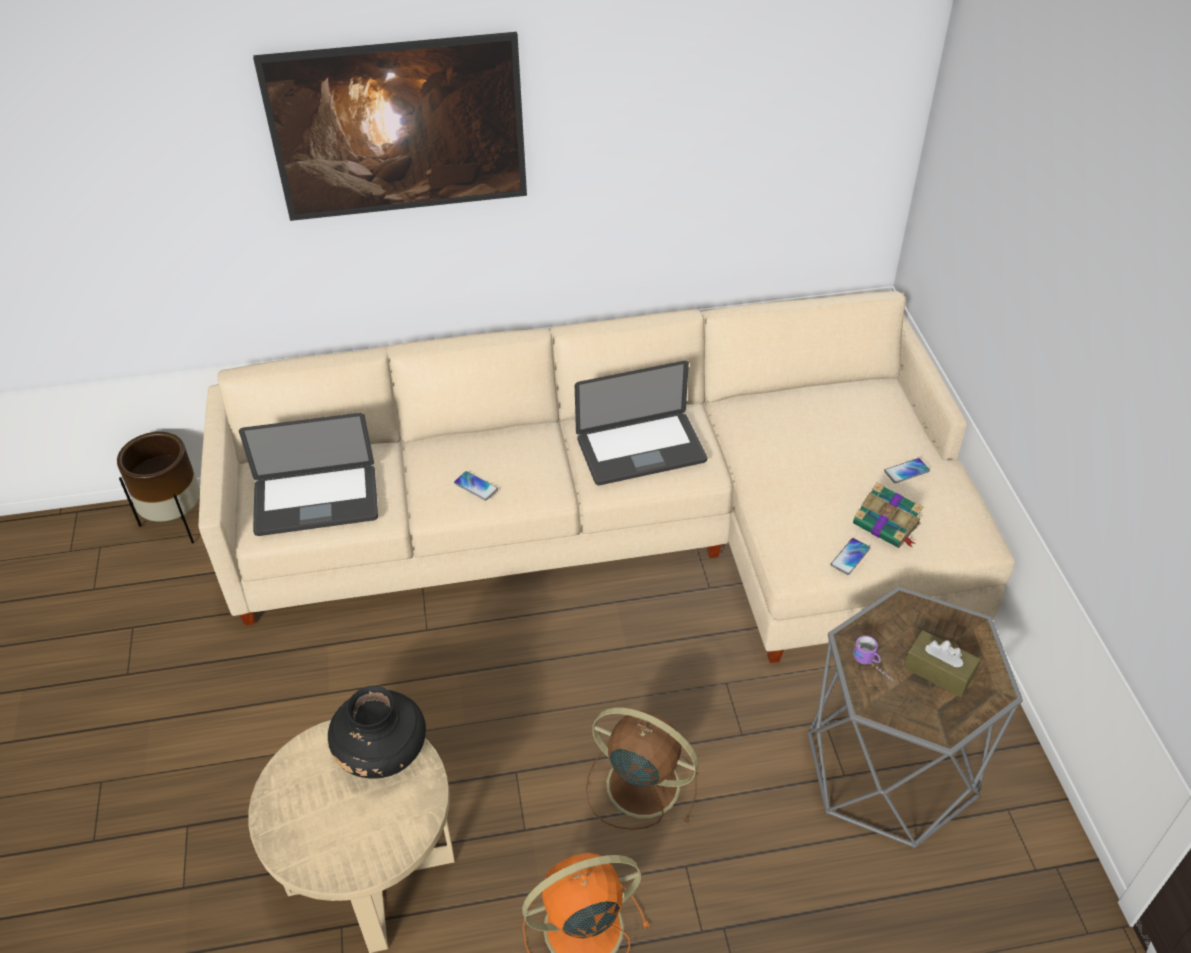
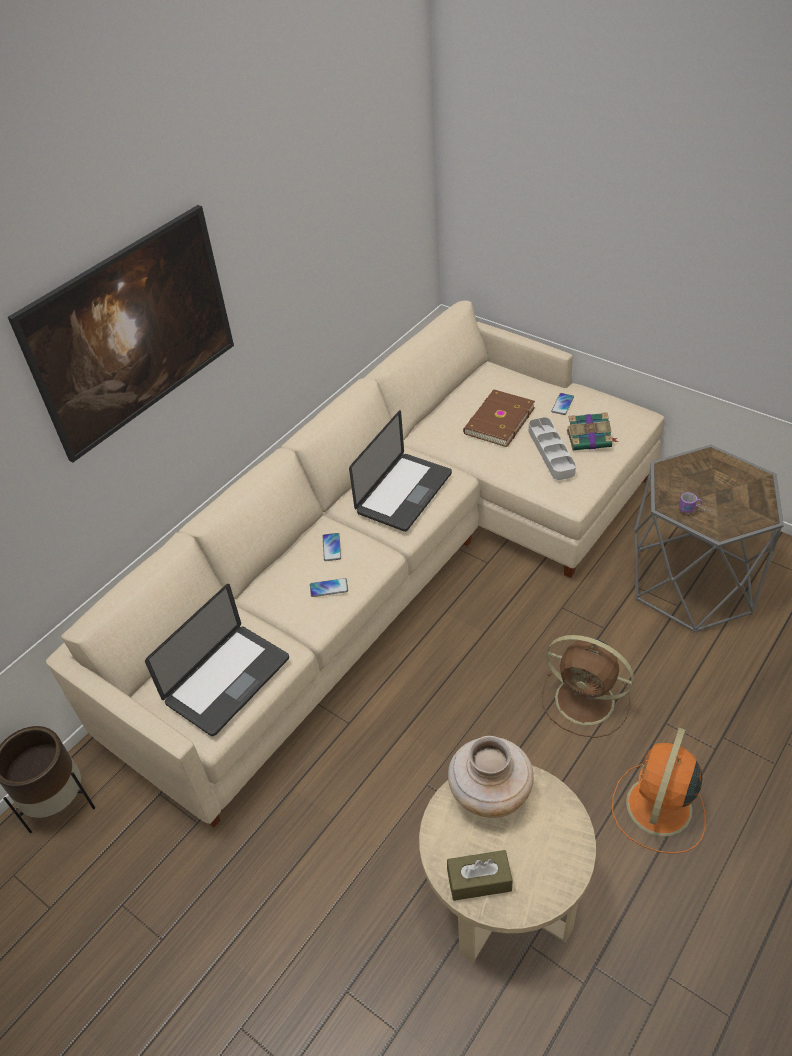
camera: 40 degrees left, 0 degrees up
(383, 753) = (490, 793): black vase -> beige vase
(639, 783) = (587, 701): brown fan -> brown fan turned 135 degrees counterclockwise
(817, 443) = (498, 420): none -> brown book
(829, 509) = (551, 452): none -> grey tray
(850, 557) = (593, 469): phone -> phone (331, 547)
(938, 671) = (725, 489): brown tissue box -> brown tissue box (479, 880)

